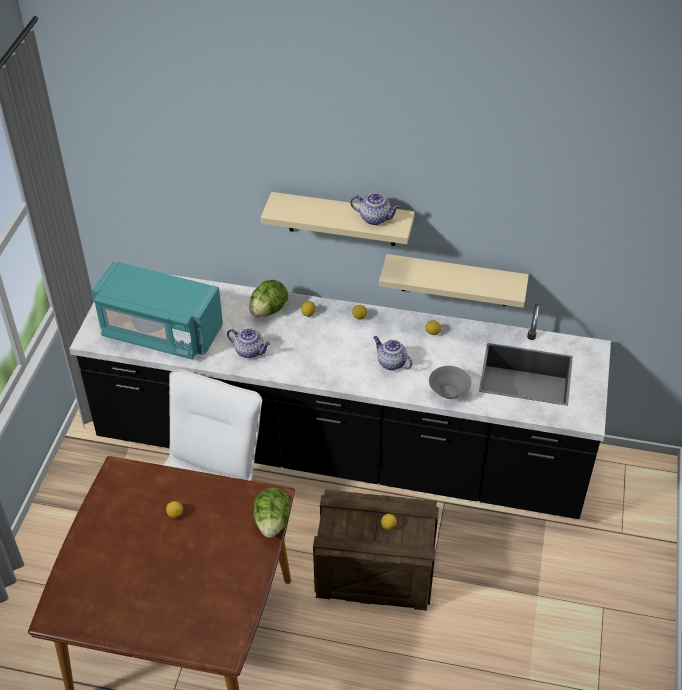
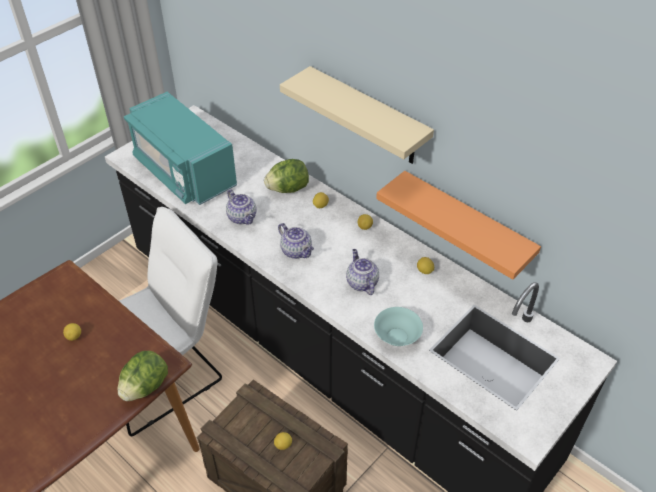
camera: 30 degrees right, 0 degrees up
(375, 218) = (387, 122): teapot -> teapot (297, 251)
(448, 391) = (397, 336): grey bowl -> turquoise bowl
(455, 280) = (466, 225): beige shelf -> orange shelf

